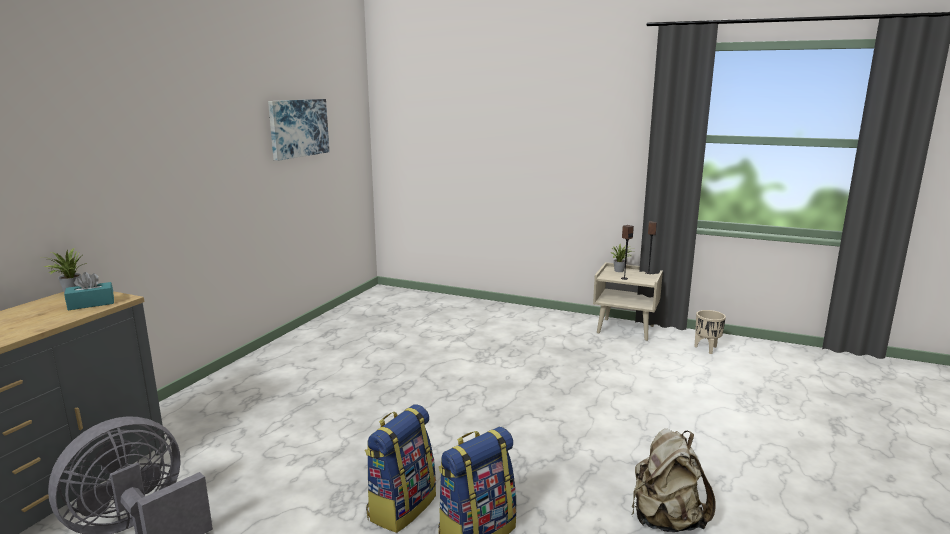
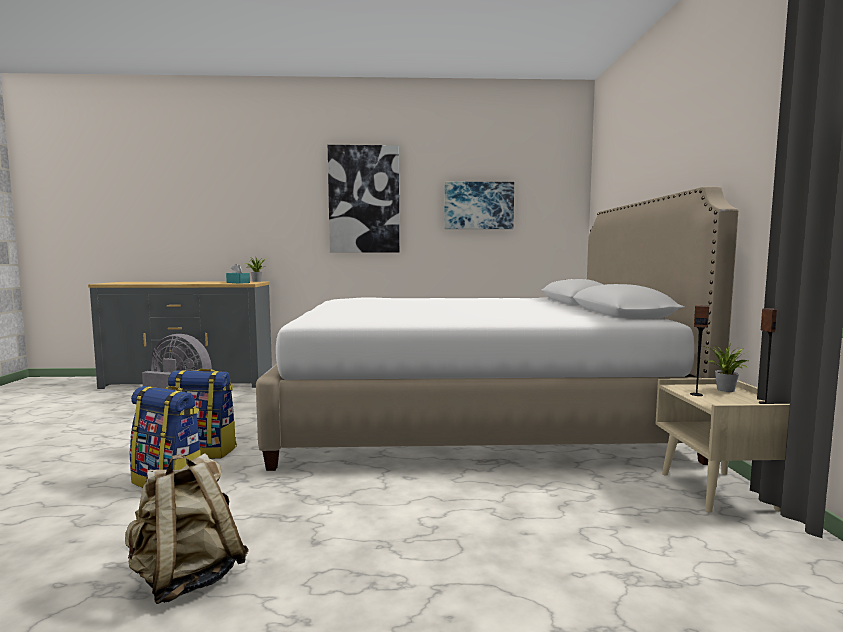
camera: 65 degrees right, 10 degrees down
(188, 130) = (364, 199): none -> picture
(442, 354) = (471, 417): none -> white bed
(707, 349) = (789, 575): beige planter -> none

